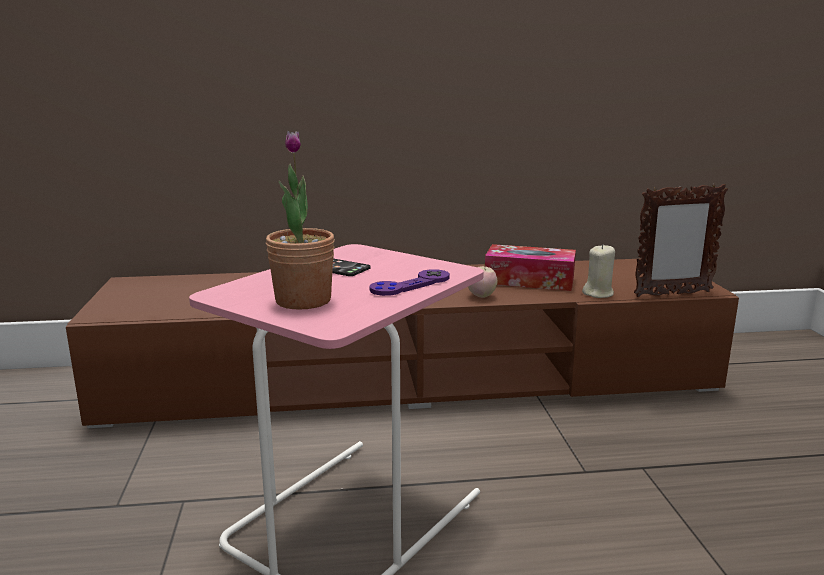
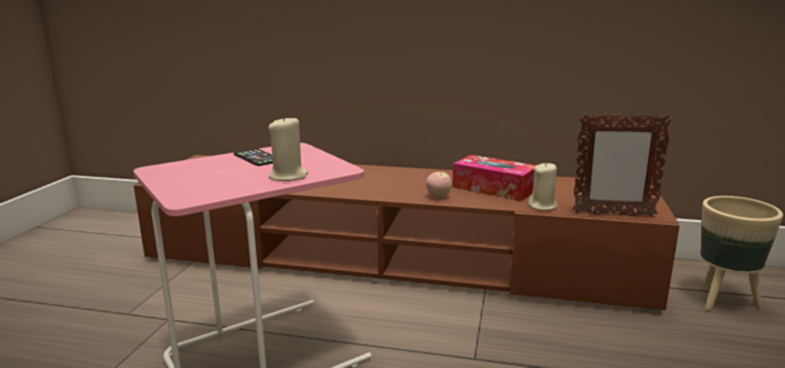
camera: 20 degrees right, 0 degrees up
(303, 301) = (197, 180): potted plant -> none
(410, 285) = (288, 176): purple game controller -> beige candle
(761, 370) = (723, 301): none -> beige planter

